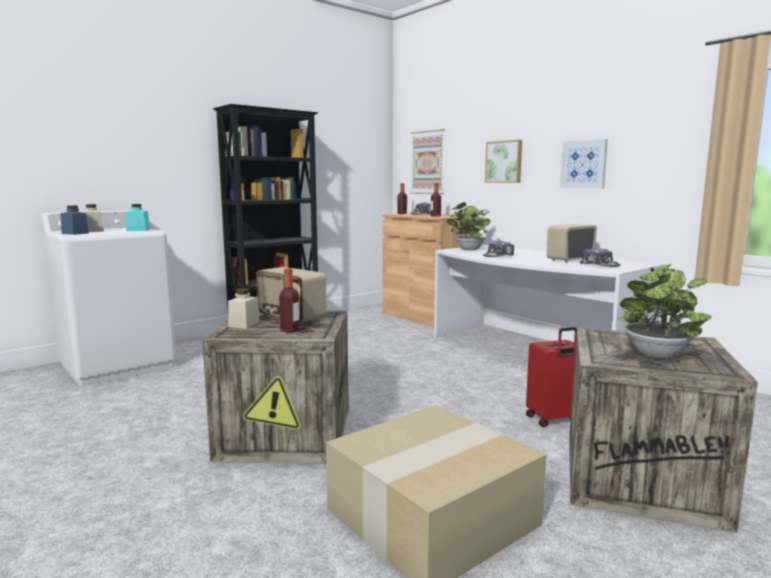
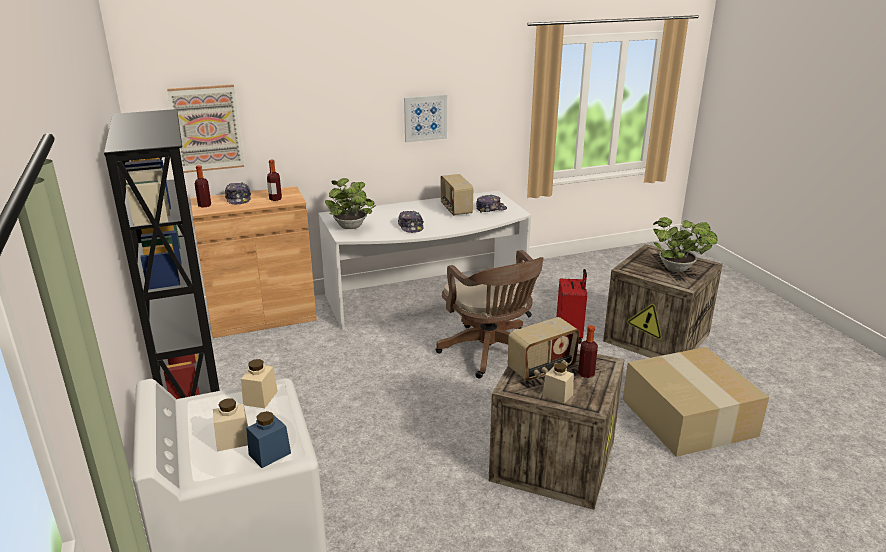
camera: 70 degrees left, 15 degrees up
(138, 230) = (260, 398): turquoise jar -> beige jar
(460, 387) = (491, 353): none -> brown office chair
(504, 162) = (333, 120): picture -> none

